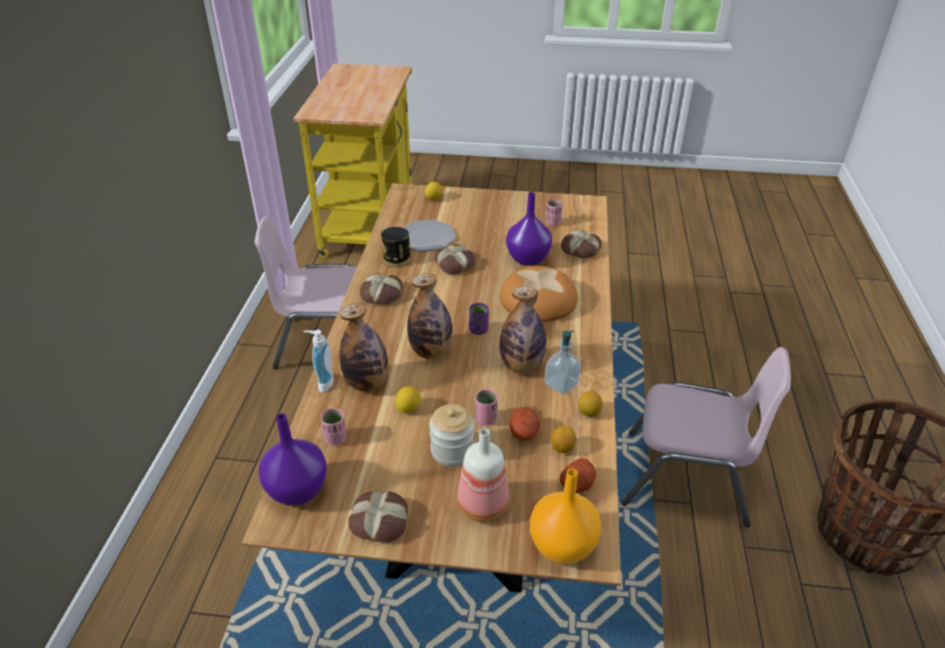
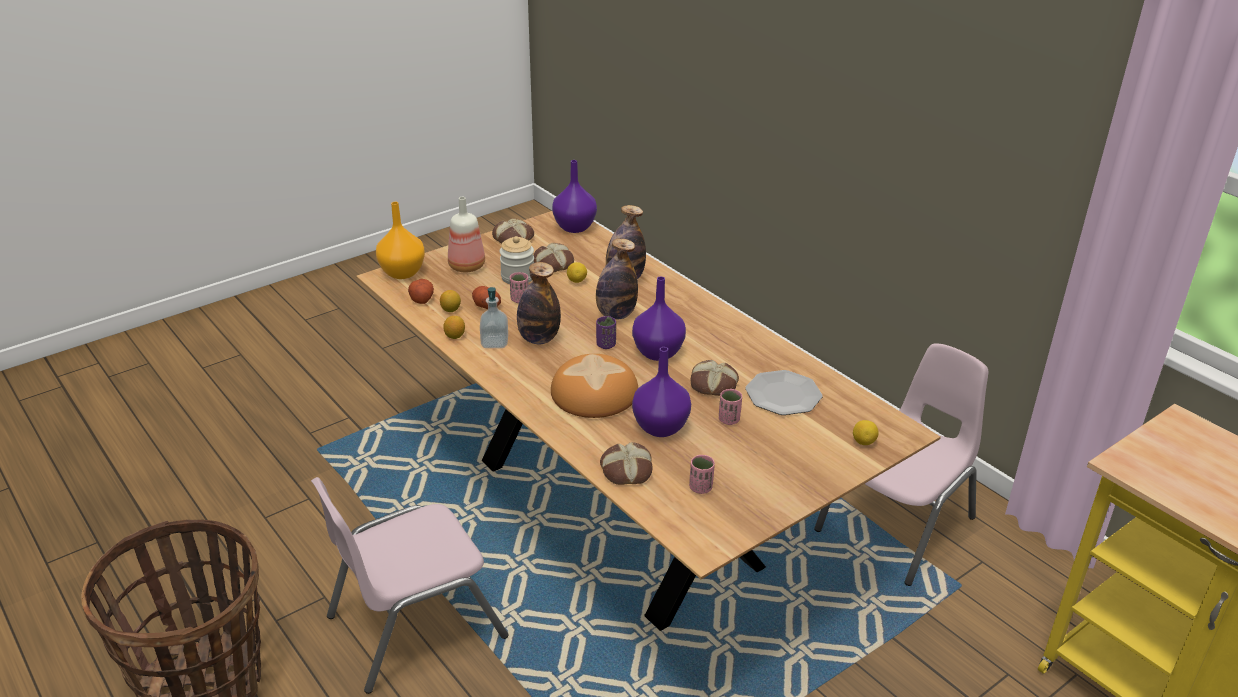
camera: 135 degrees right, 5 degrees down
(322, 383) = (651, 266): soap dispenser -> none
(335, 439) = (593, 250): pink cup -> pink cup (729, 420)
(382, 294) = (720, 330): bread -> bread (552, 263)
(396, 259) = (766, 361): can -> none
(451, 303) = (658, 352): none -> purple vase

